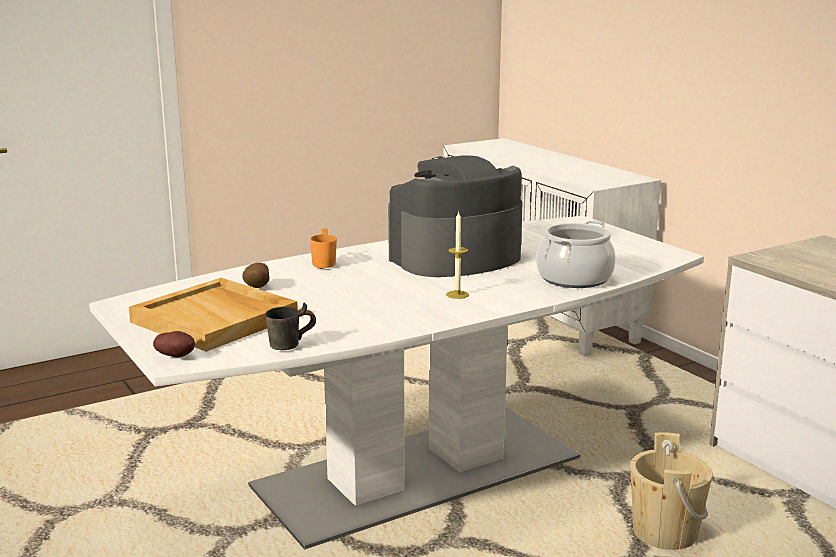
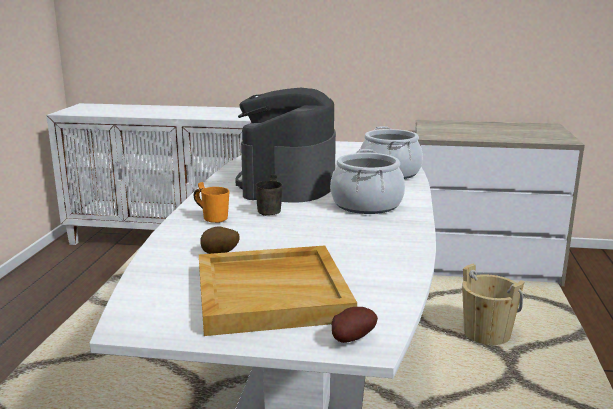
camera: 50 degrees left, 0 degrees up
(292, 347) = (398, 284): grey mug -> grey mug (273, 211)
(457, 294) = (367, 204): candle -> cooking pot

